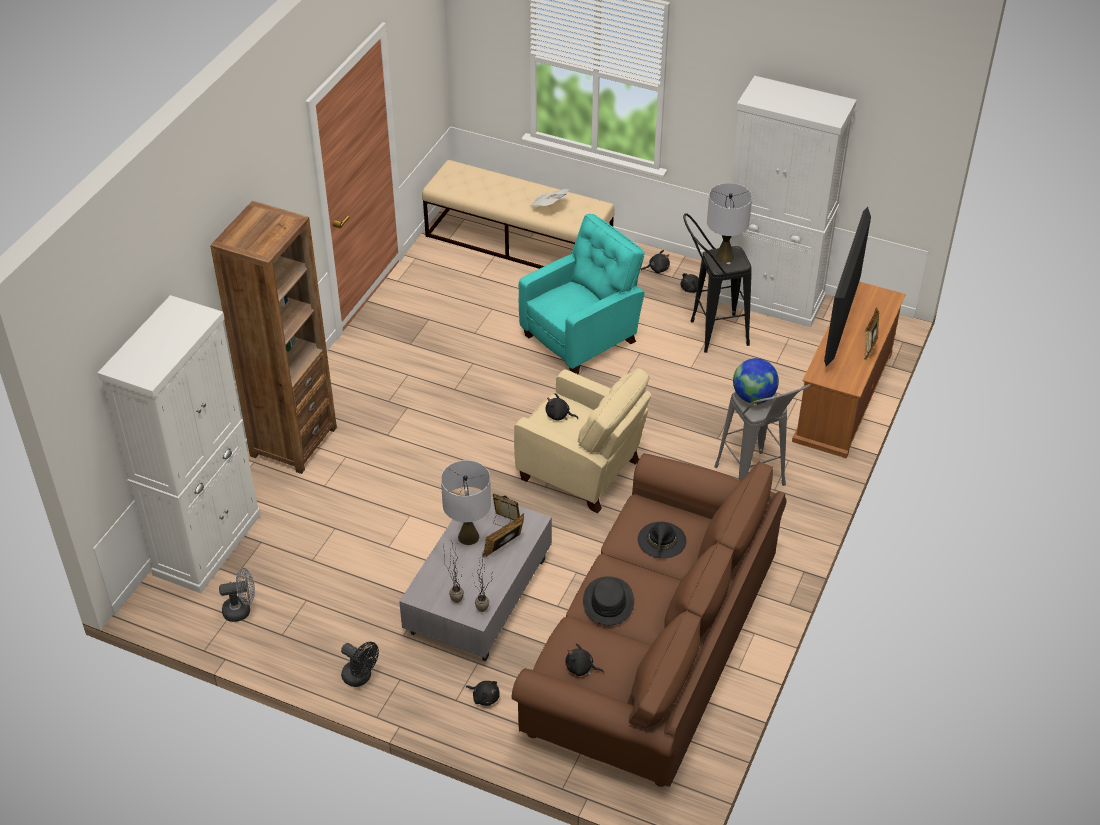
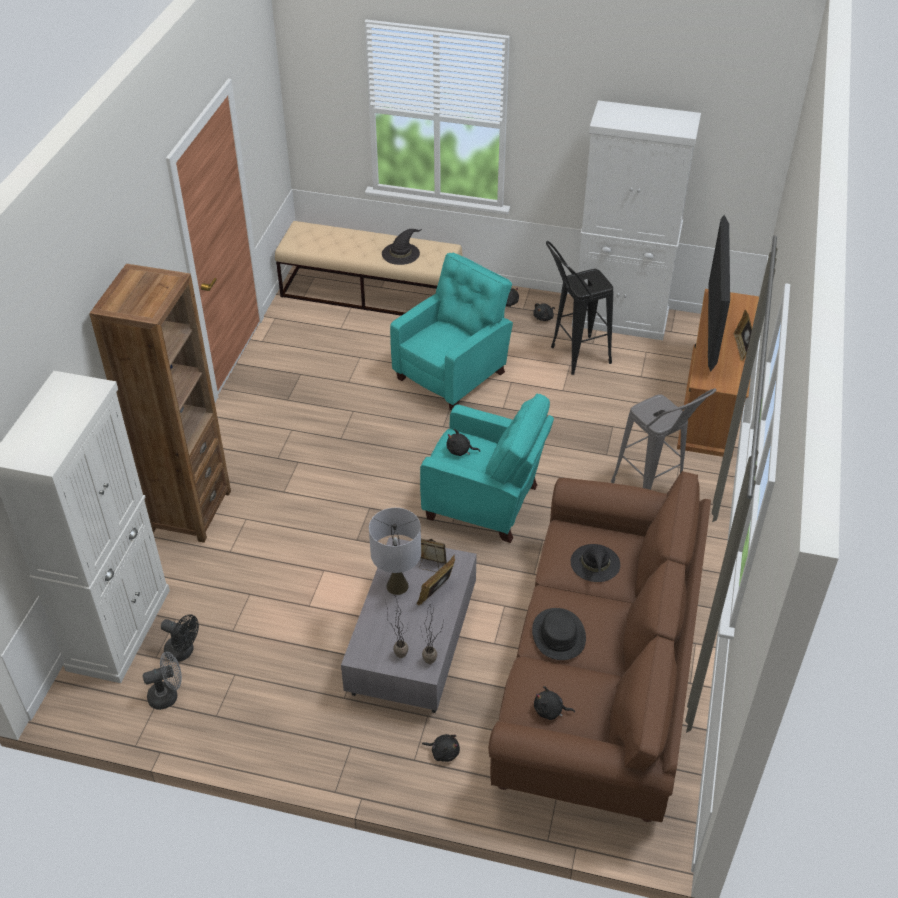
camera: 10 degrees left, 0 degrees up
(360, 677) = (309, 750): black fan -> black fan (183, 652)
(549, 206) = (401, 253): newspaper -> black hat
(582, 471) = (485, 503): beige armchair -> turquoise armchair
(724, 256) = (585, 279): grey table lamp -> none
(753, 397) = (652, 408): globe -> none

